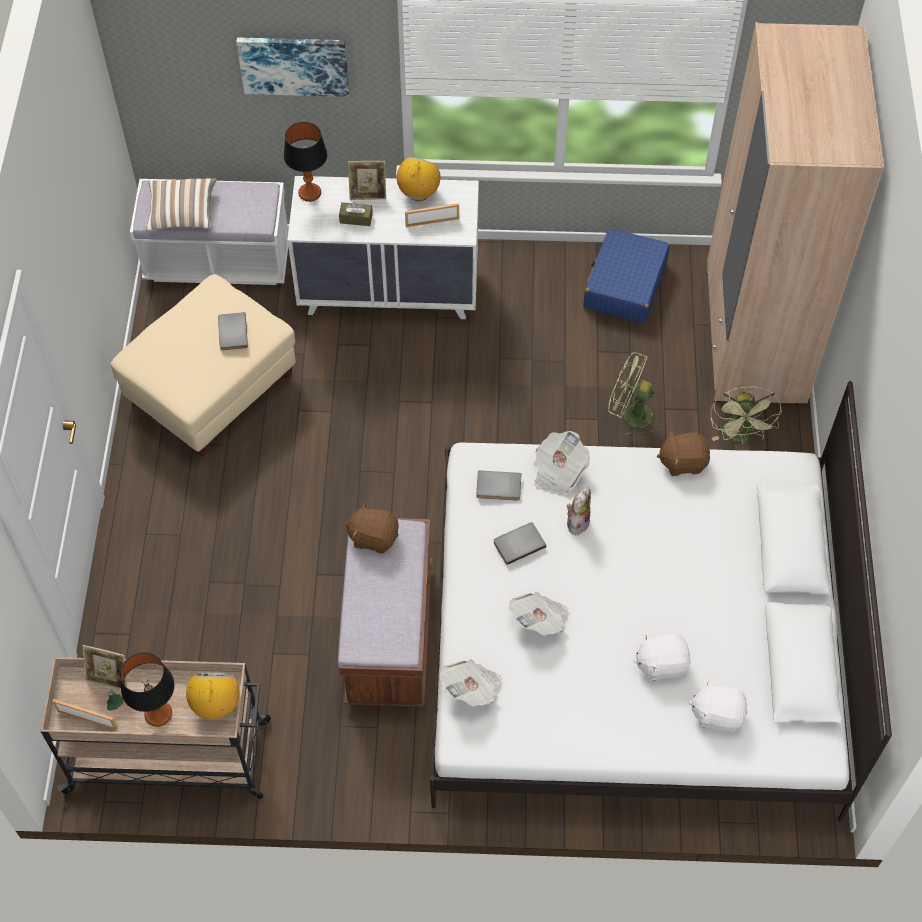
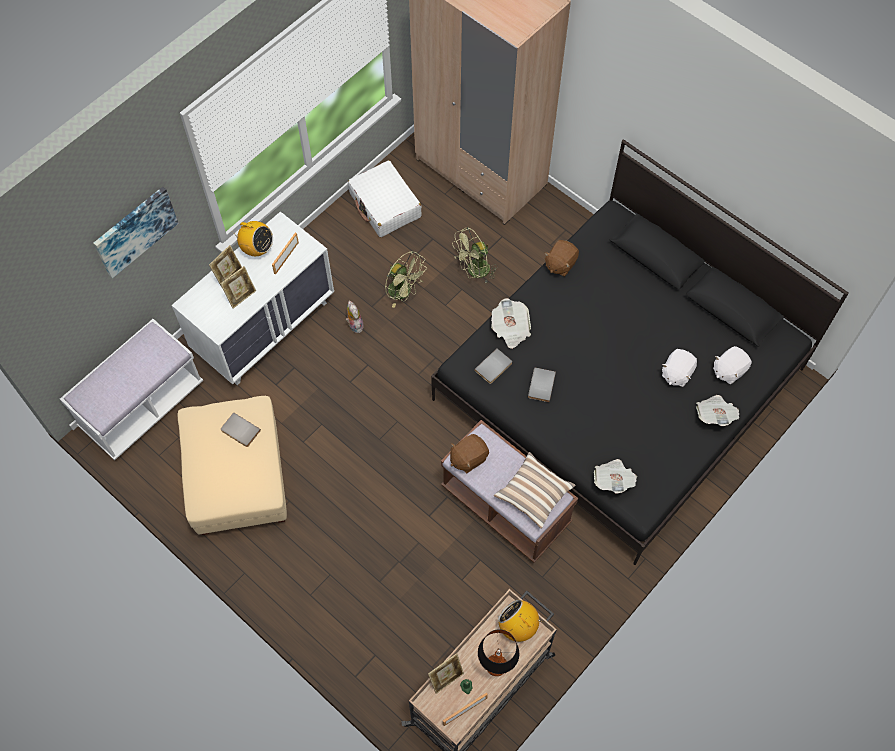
camera: 50 degrees left, 5 degrees up
(183, 213) = (119, 393): pillow -> pillow (534, 494)
(309, 193) = (194, 307): table lamp -> none
(356, 218) = (241, 296): brown tissue box -> picture frame
(419, 193) = (257, 249): radio -> radio turned 150 degrees clockwise
(540, 620) = (598, 412): newspaper -> newspaper (715, 415)
(577, 521) = (552, 345): plush toy -> plush toy (354, 325)
(624, 285) = (385, 205): blue suitcase -> white suitcase
(633, 643) = (619, 384): white bed -> black bed
(739, 436) = (537, 230): green fan -> green fan (404, 292)

